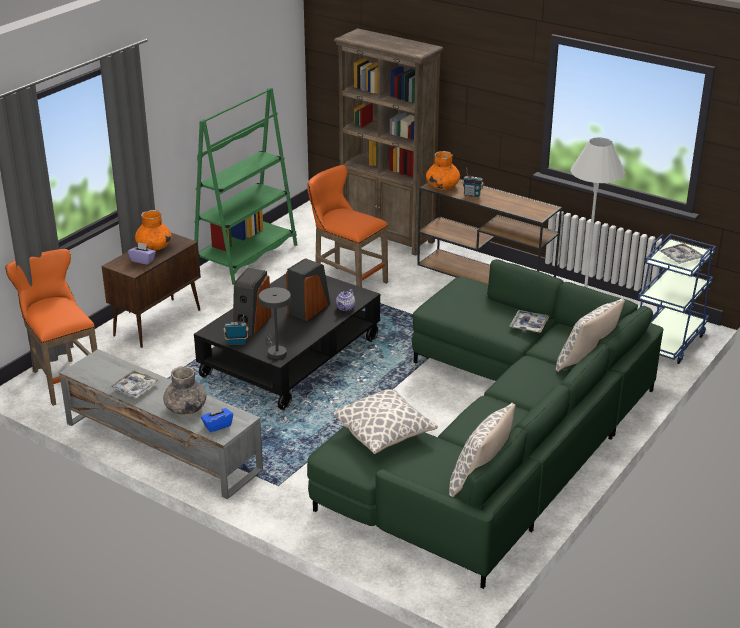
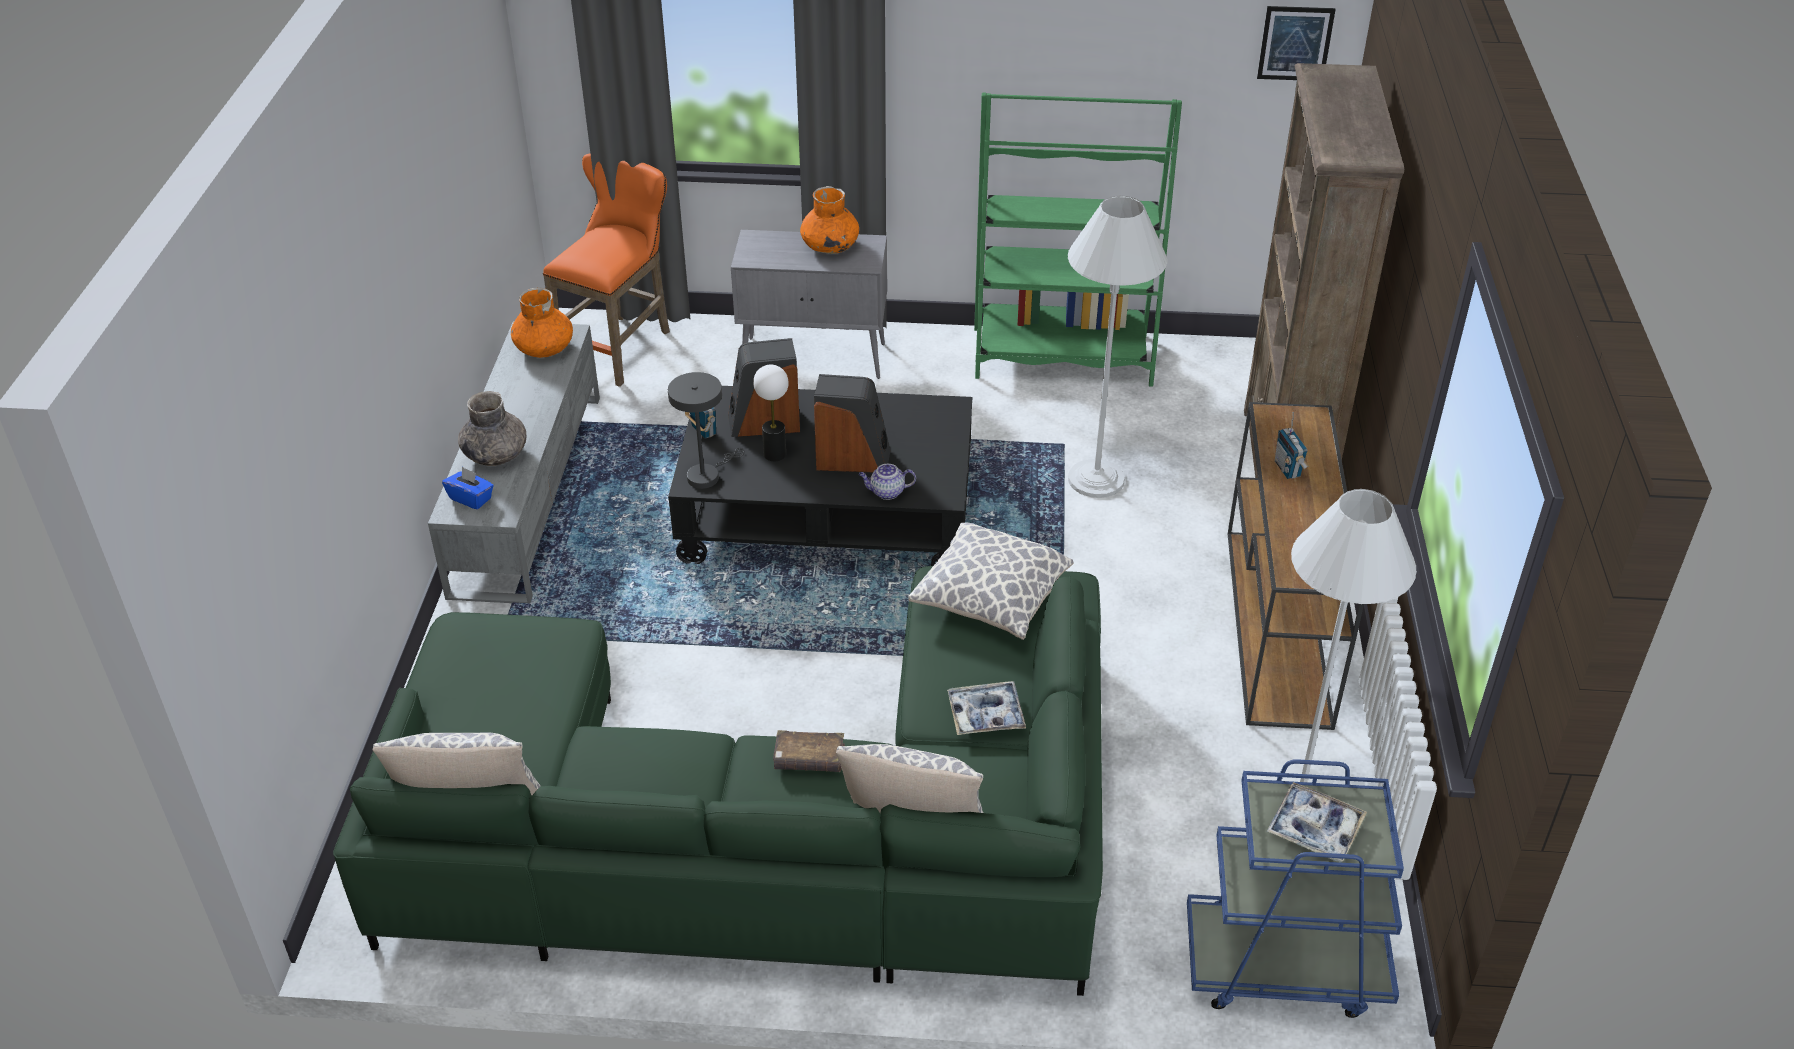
camera: 60 degrees right, 10 degrees up
(135, 388) = (516, 394): tray -> none
(142, 260) = (783, 253): purple tissue box -> none
(158, 322) = (815, 358): brown cabinet -> grey cabinet
(280, 328) = (774, 454): none -> table lamp
(284, 45) = (1295, 43): none -> picture
(346, 281) = (1096, 479): orange stool -> white floor lamp
(385, 433) = (541, 664): pillow -> pillow (990, 599)
(442, 186) = (1284, 424): orange vase -> orange vase (544, 348)
(521, 374) = (809, 759): none -> brown book

